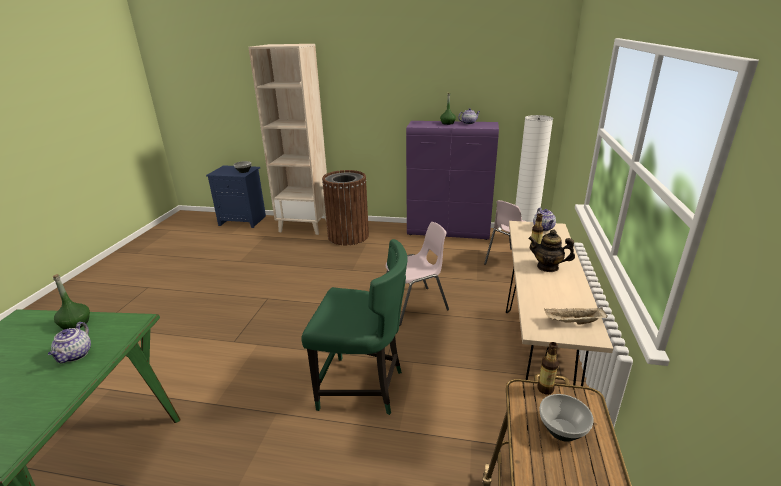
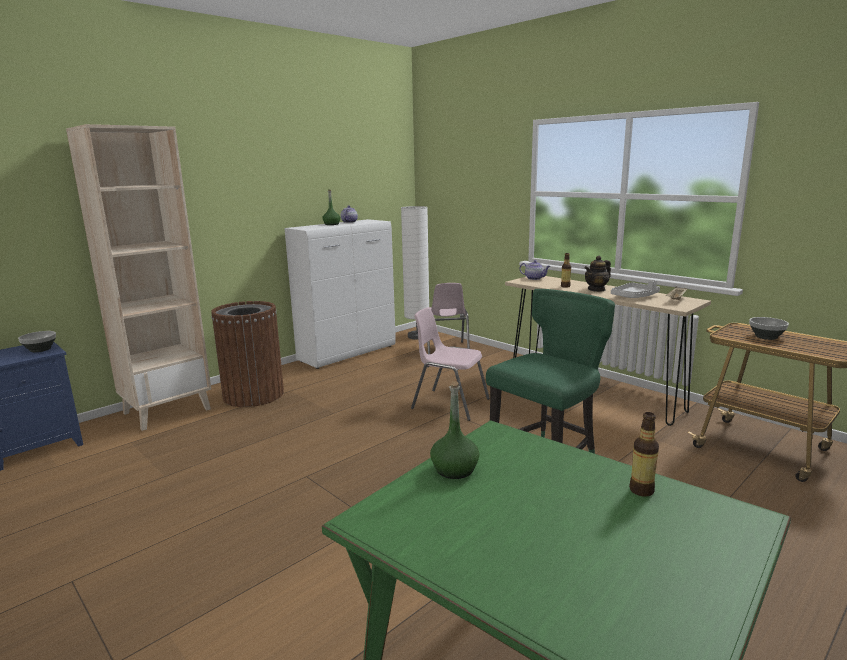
camera: 55 degrees left, 10 degrees down
(75, 355) = (548, 470): teapot -> none
(415, 305) = (449, 404): pink chair -> pink chair turned 75 degrees counterclockwise
(449, 232) = (348, 353): purple cabinet -> white cabinet
(545, 389) = (725, 330): bottle -> bottle (641, 490)
(549, 294) = (635, 296): none -> grey tray

